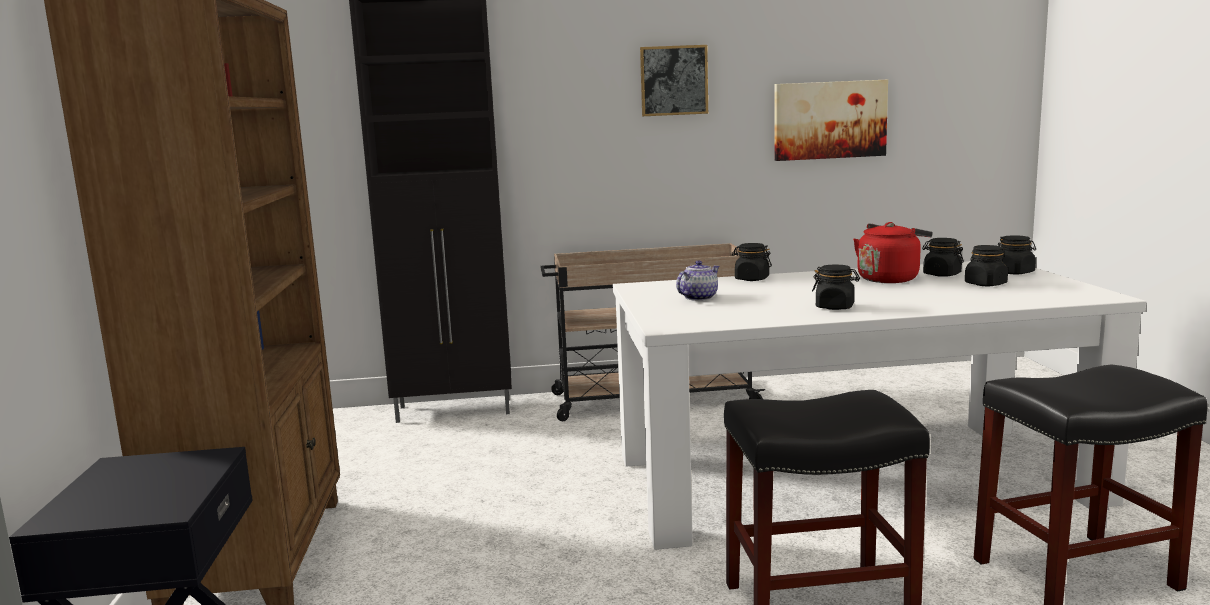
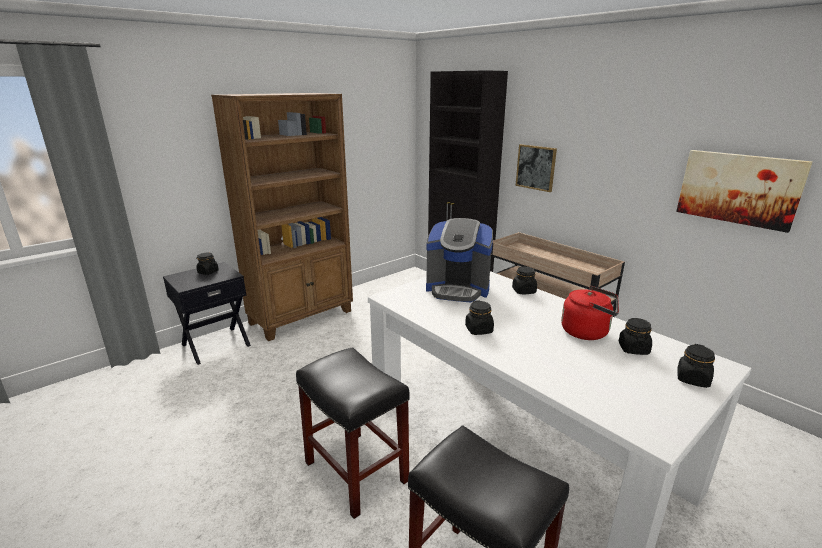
camera: 55 degrees right, 10 degrees up
(674, 80) = (612, 136): picture -> picture (536, 167)
(699, 297) = (458, 289): teapot -> coffee machine
(985, 284) = (623, 372): black jar -> black jar (208, 272)

